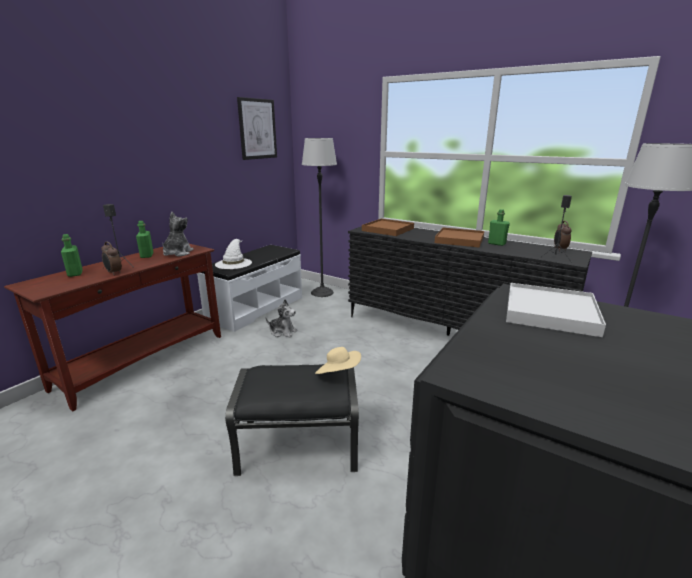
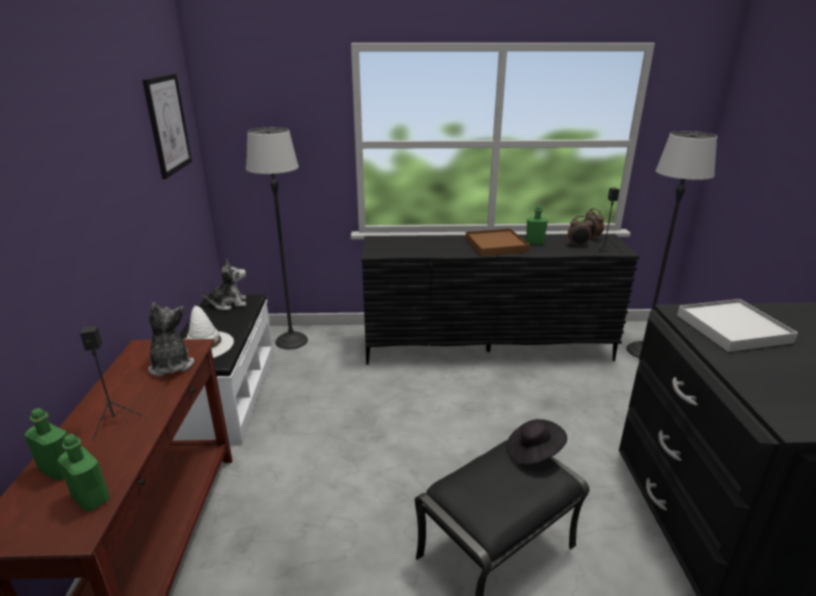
camera: 35 degrees left, 5 degrees up
(113, 273) = (133, 441): alarm clock -> alarm clock (578, 245)
(147, 255) = (125, 386): green bottle -> green bottle (91, 498)
(282, 332) = (309, 418): plush toy -> plush toy (229, 303)
(338, 374) = (533, 453): beige hat -> black hat
(388, 229) = (402, 246): brown tray -> none

